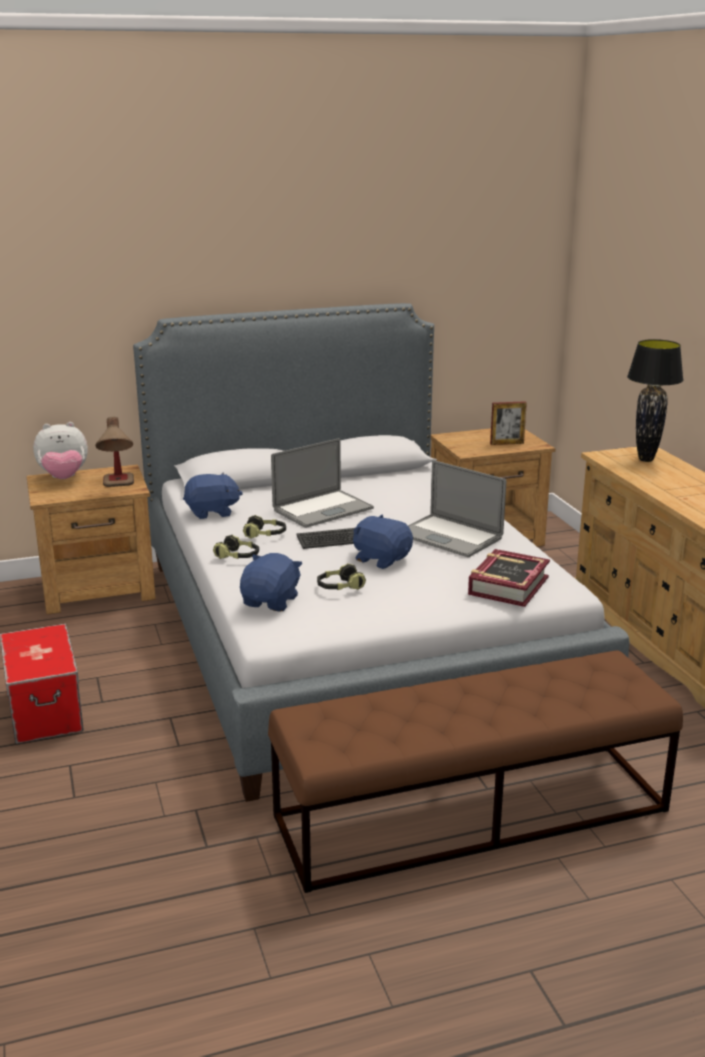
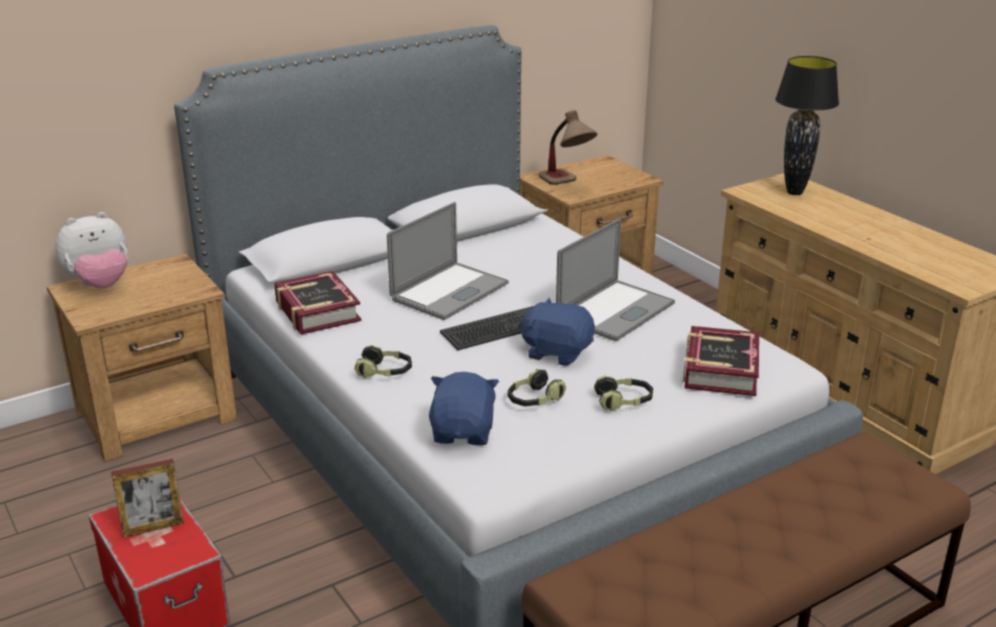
camera: 15 degrees left, 5 degrees up
(119, 487) = (181, 290): table lamp -> table lamp (567, 184)
(212, 512) = (316, 311): blue plush toy -> book
(265, 535) = (401, 336): headphones -> headphones (624, 401)
(449, 536) = (615, 311): laptop -> laptop turned 75 degrees counterclockwise
(507, 443) = (608, 180): picture frame -> picture frame (153, 528)

